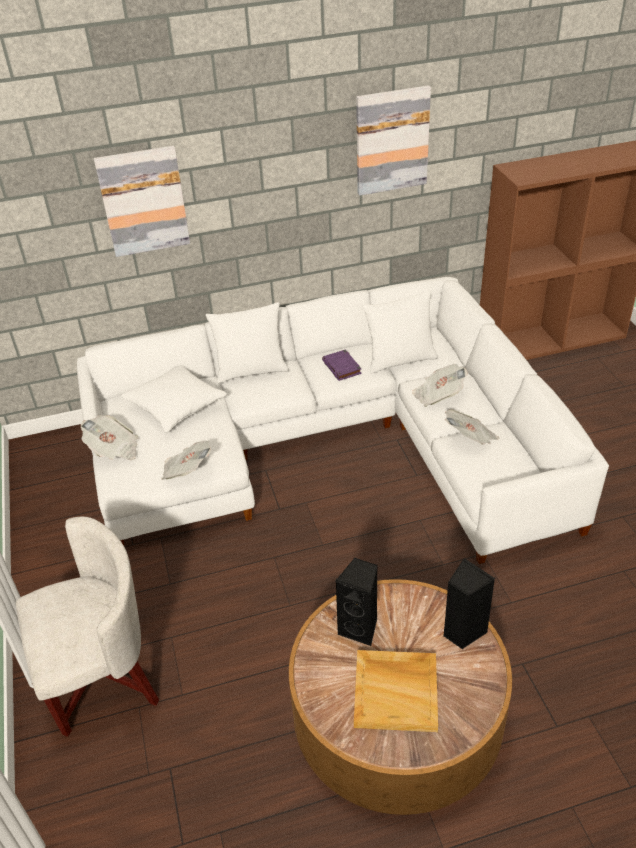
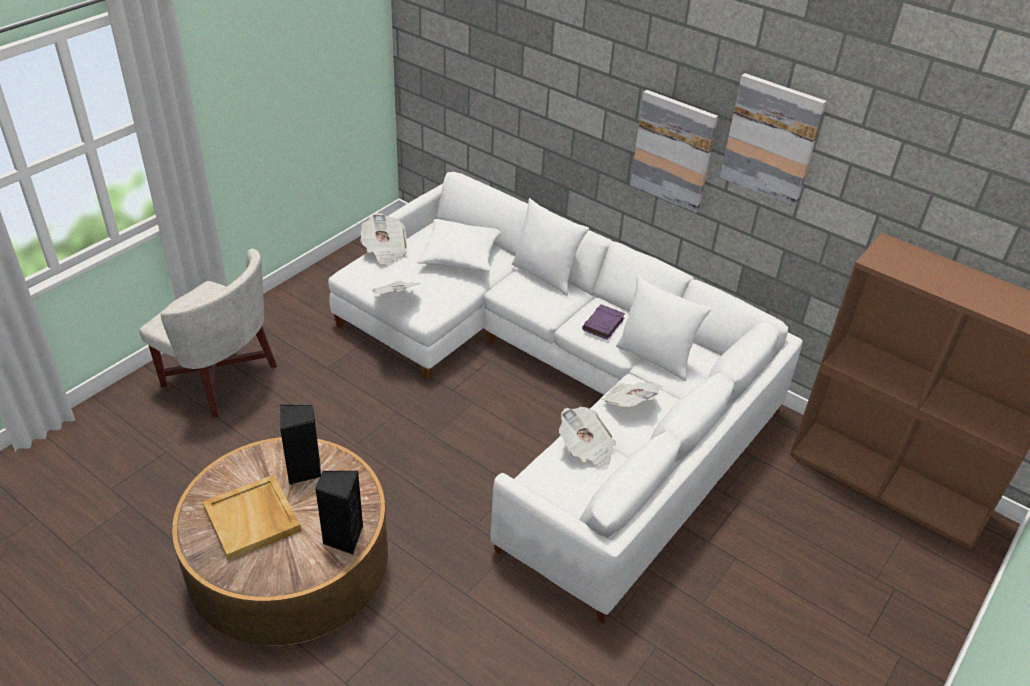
camera: 50 degrees right, 0 degrees up
(143, 201) = (535, 72): picture -> picture (673, 151)

